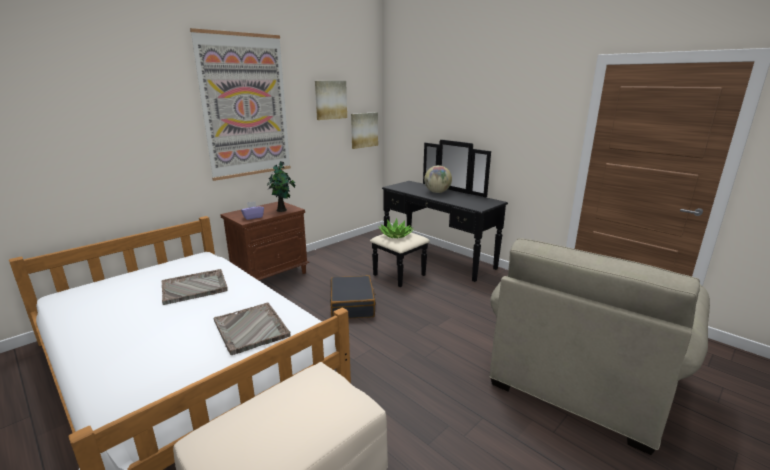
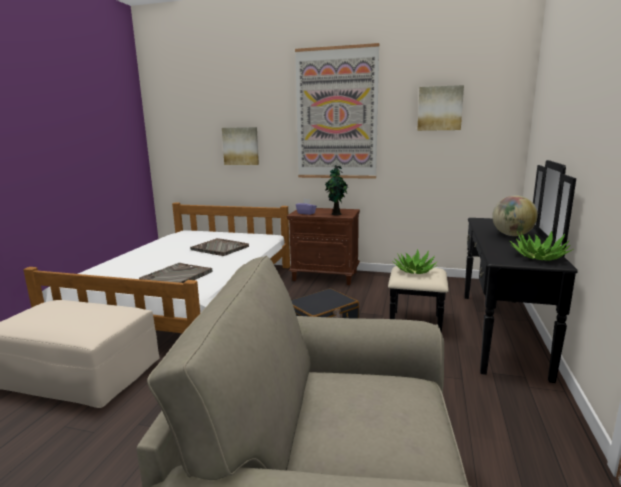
camera: 60 degrees right, 5 degrees down
(364, 130) = (491, 147): picture -> picture (241, 146)
(481, 200) = (539, 256): none -> potted plant

